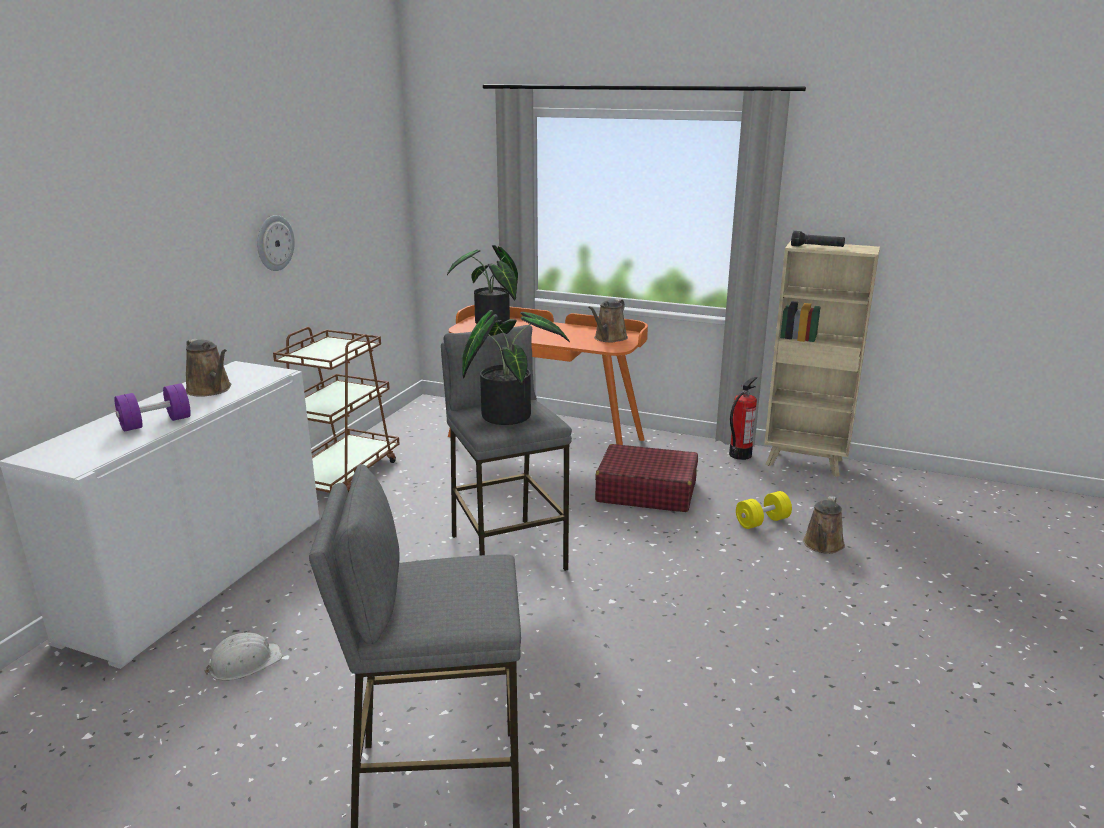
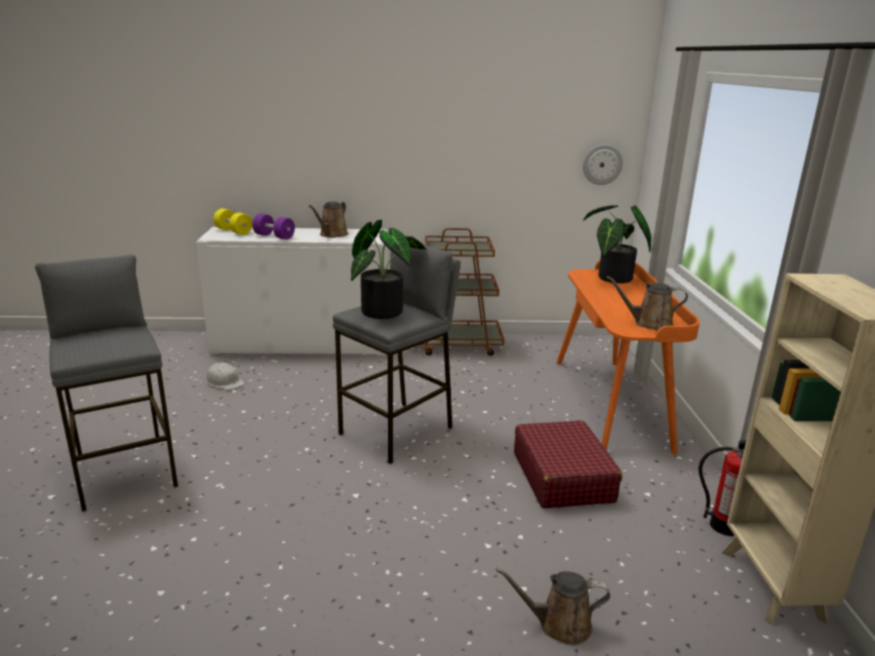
camera: 65 degrees right, 0 degrees up
(274, 243) = (450, 159): wall clock -> wall clock (602, 164)
(762, 521) = (572, 566): yellow dumbbell -> yellow dumbbell (233, 231)
(817, 247) = (825, 286): black flashlight -> none

